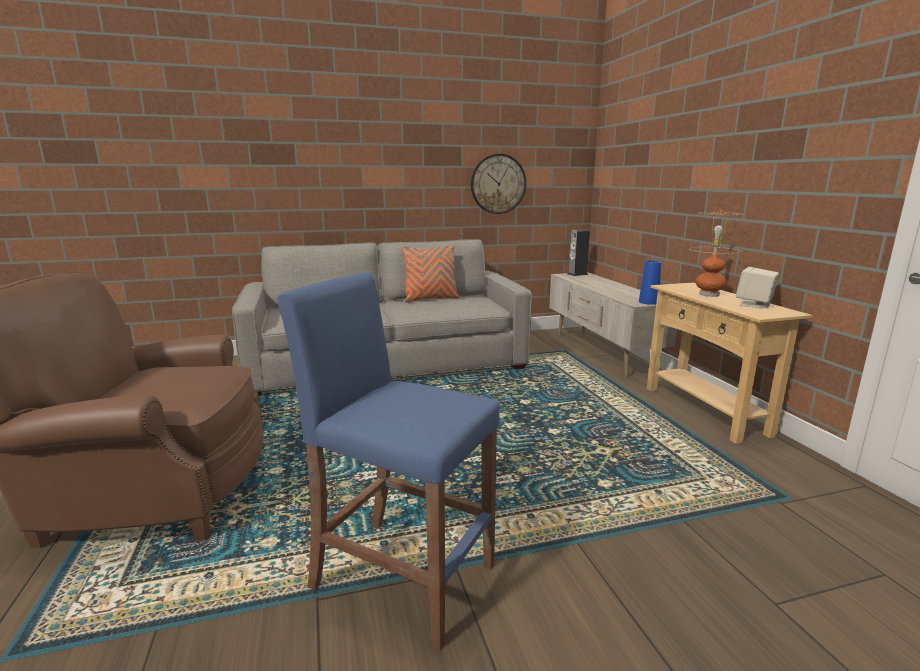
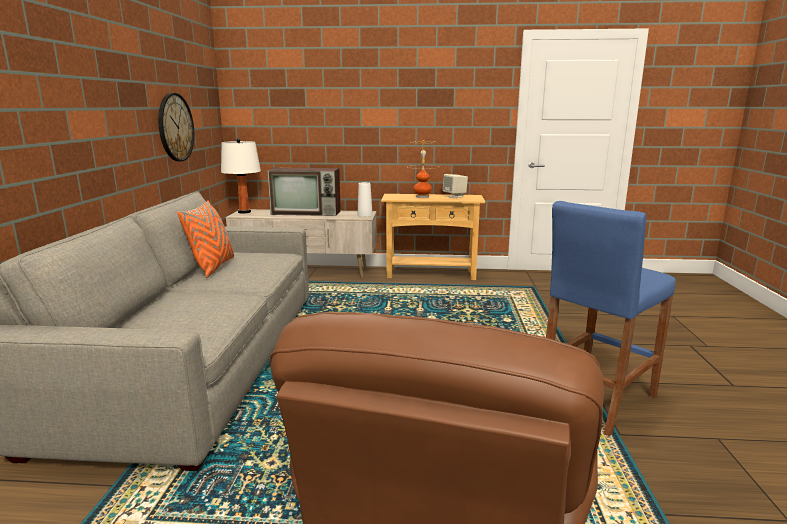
camera: 70 degrees left, 0 degrees up
(577, 274) = (244, 212): speaker -> white table lamp
(613, 287) = (307, 213): none -> television
(648, 302) = (365, 215): blue vase -> white vase

